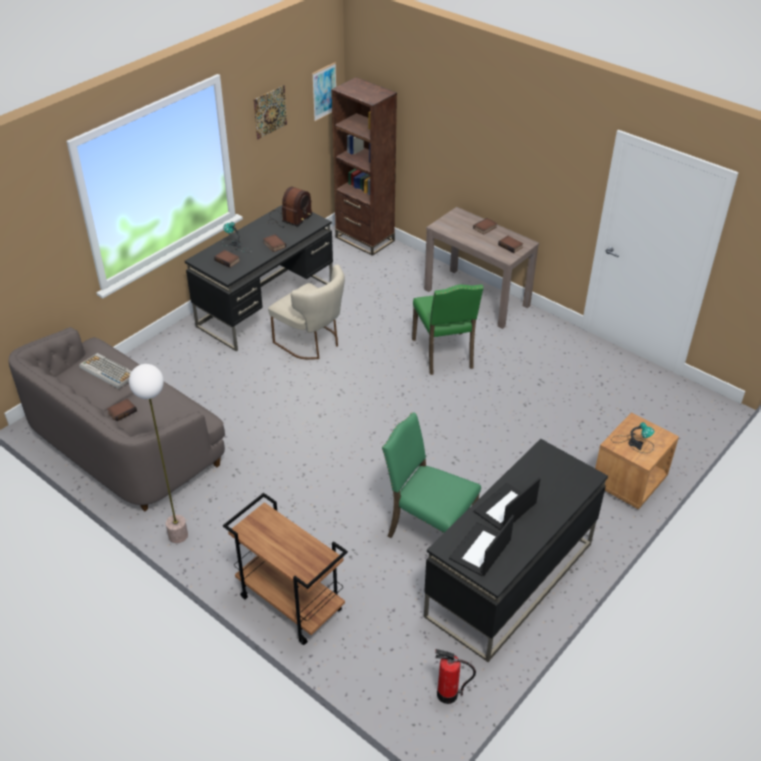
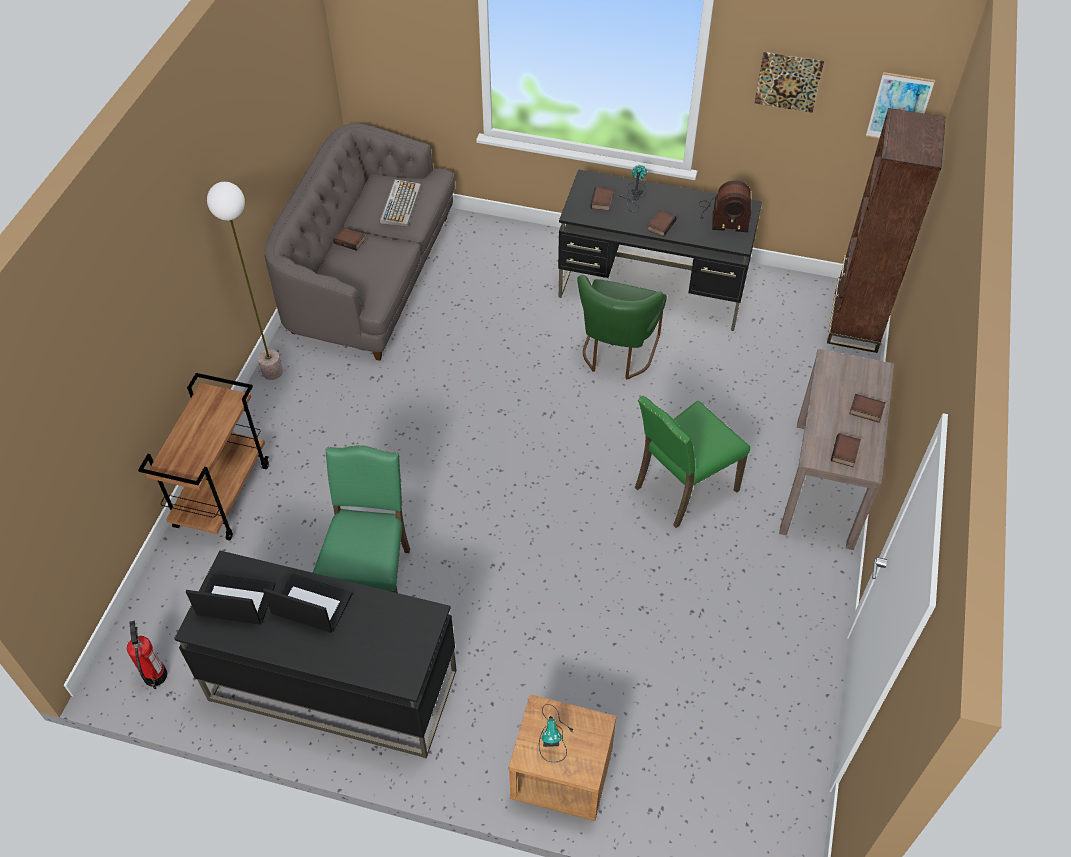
camera: 65 degrees right, 10 degrees up
(312, 342) = (617, 354): beige chair -> green chair

